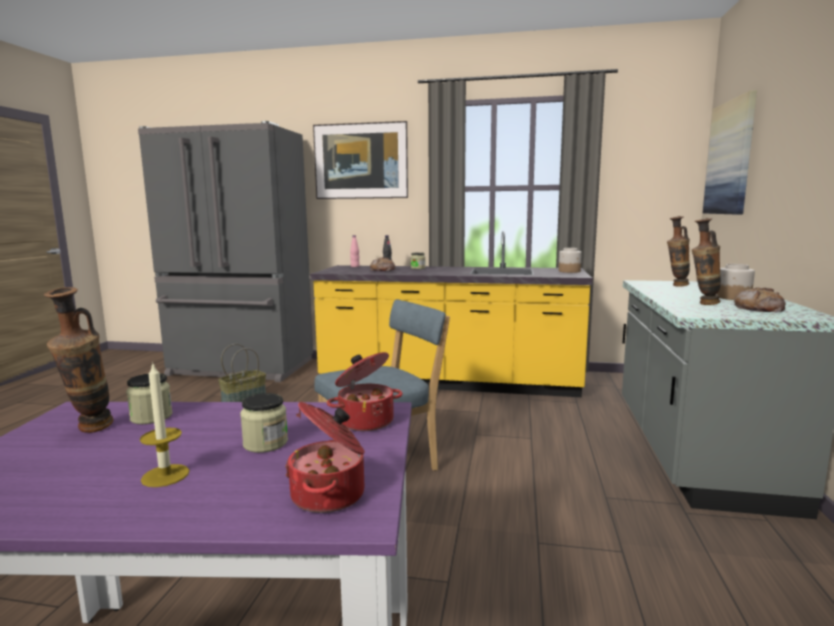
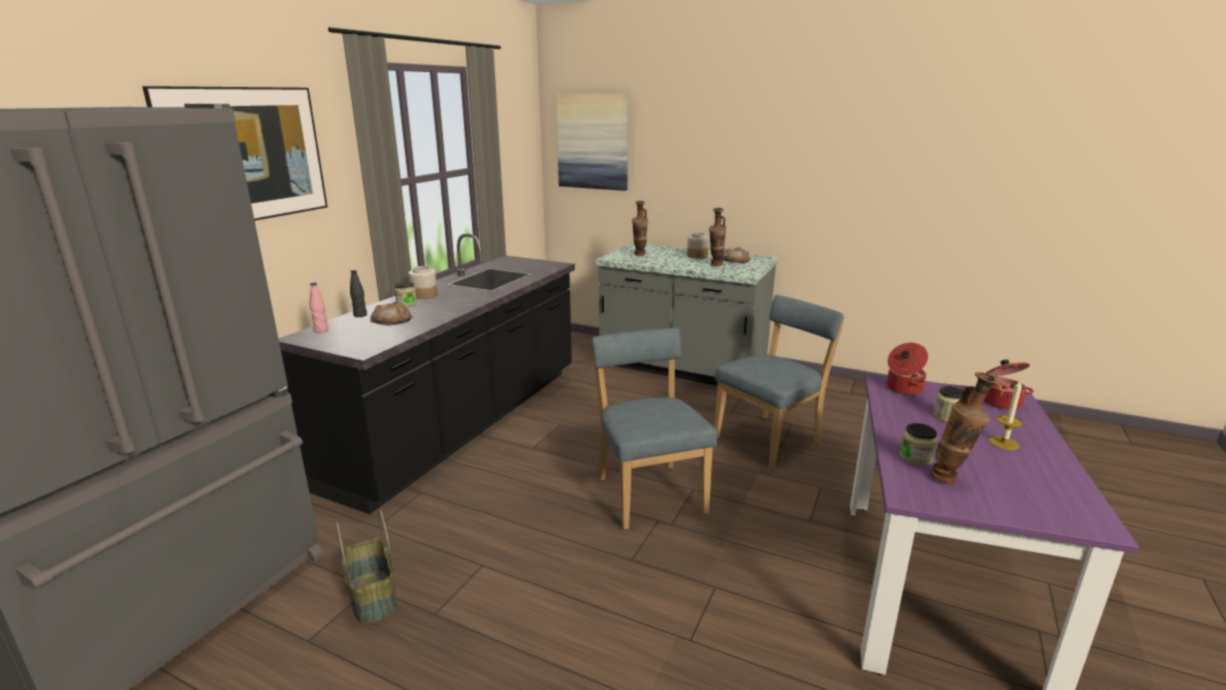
camera: 75 degrees left, 10 degrees up
(449, 382) = (464, 425): yellow counter -> black counter
(555, 533) = (771, 439): none -> blue chair
(569, 271) = (526, 262): jar -> jar (424, 295)

